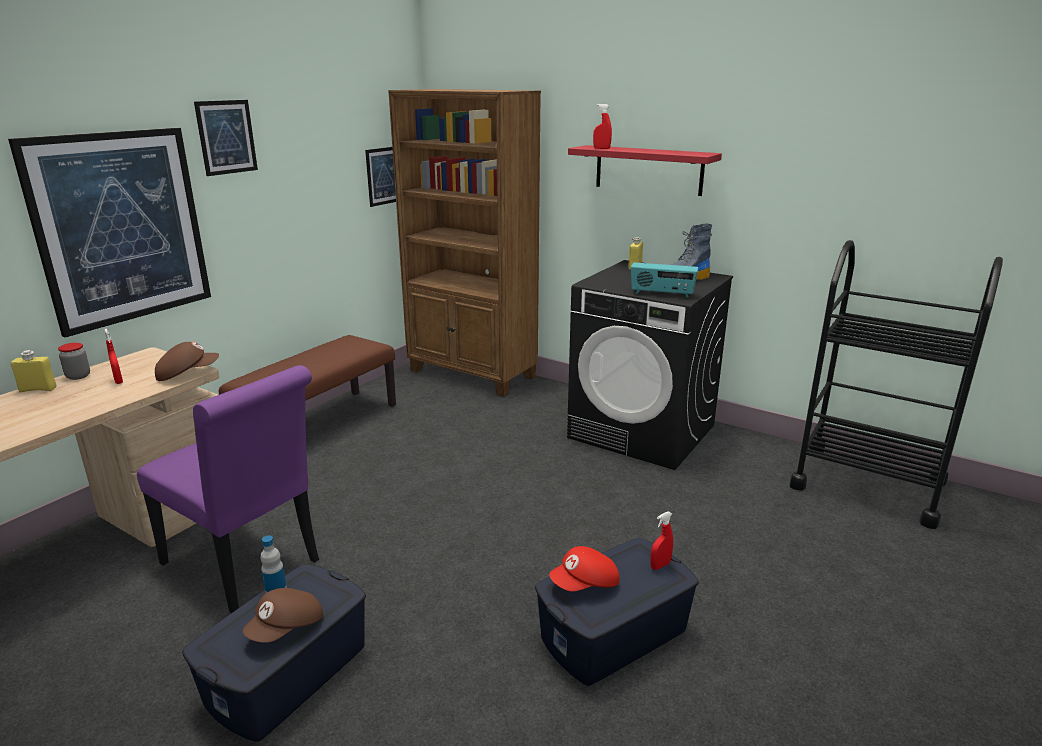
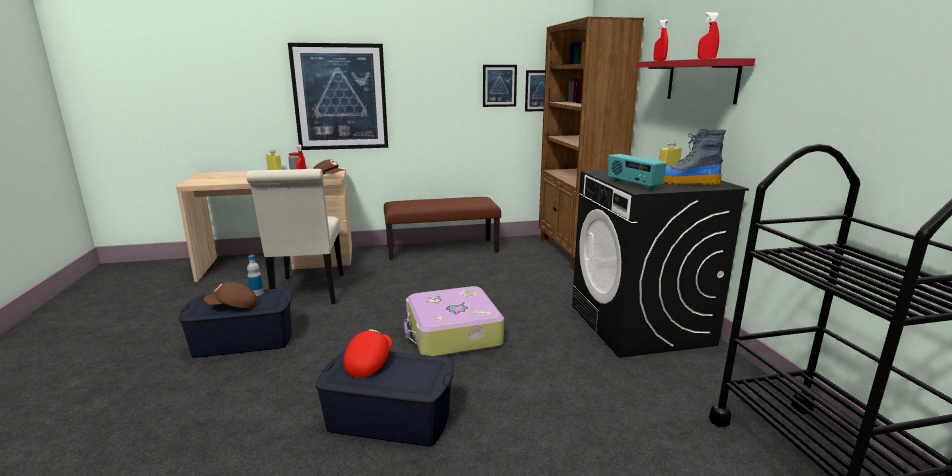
camera: 45 degrees right, 5 degrees down
(226, 137) = (414, 52): picture -> picture (499, 85)
(247, 566) = (308, 293): purple chair -> white chair
(517, 521) = (452, 334): none -> suitcase
(585, 584) = (369, 362): red cap -> red cap turned 90 degrees clockwise
(660, 565) = (428, 378): red spray bottle -> red spray bottle (706, 59)

